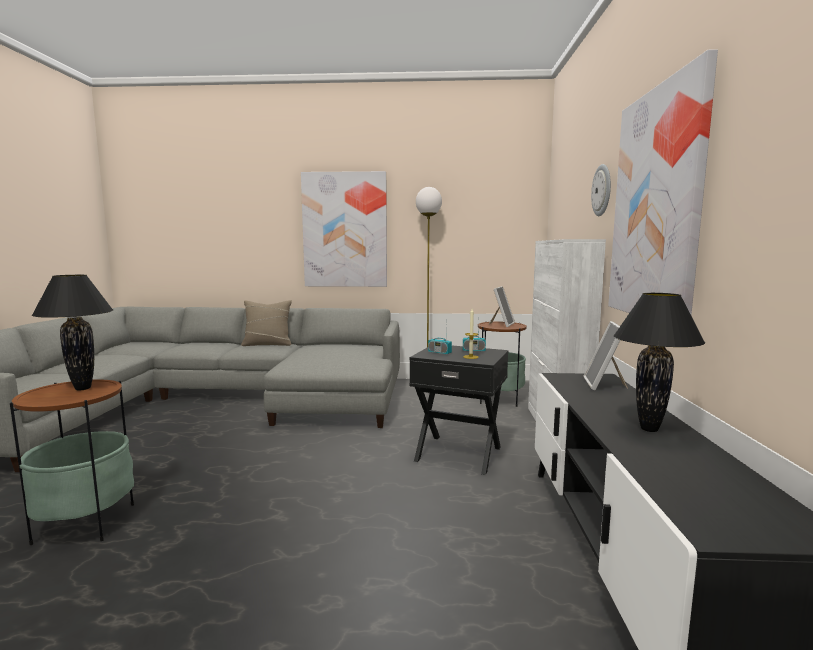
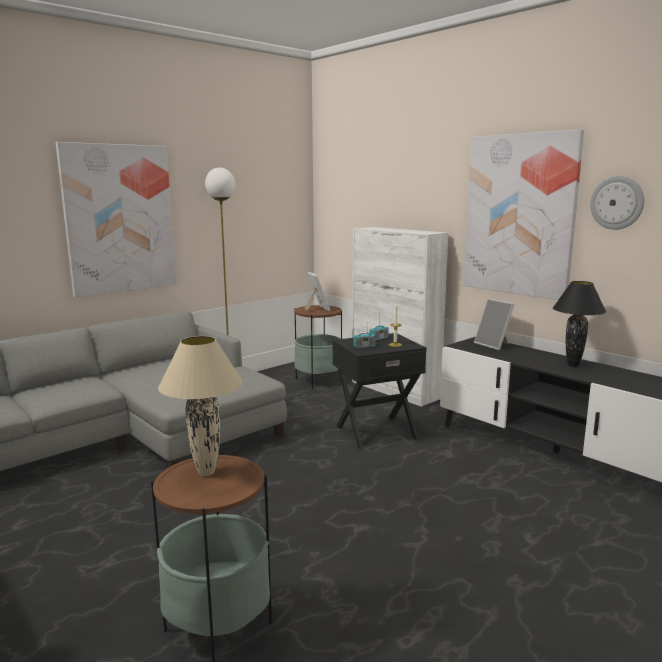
camera: 45 degrees left, 5 degrees up
(82, 388) = (205, 473): black table lamp -> beige table lamp
(267, 344) = (64, 384): beige pillow -> none
(602, 190) = (433, 191): wall clock -> wall clock (617, 203)

